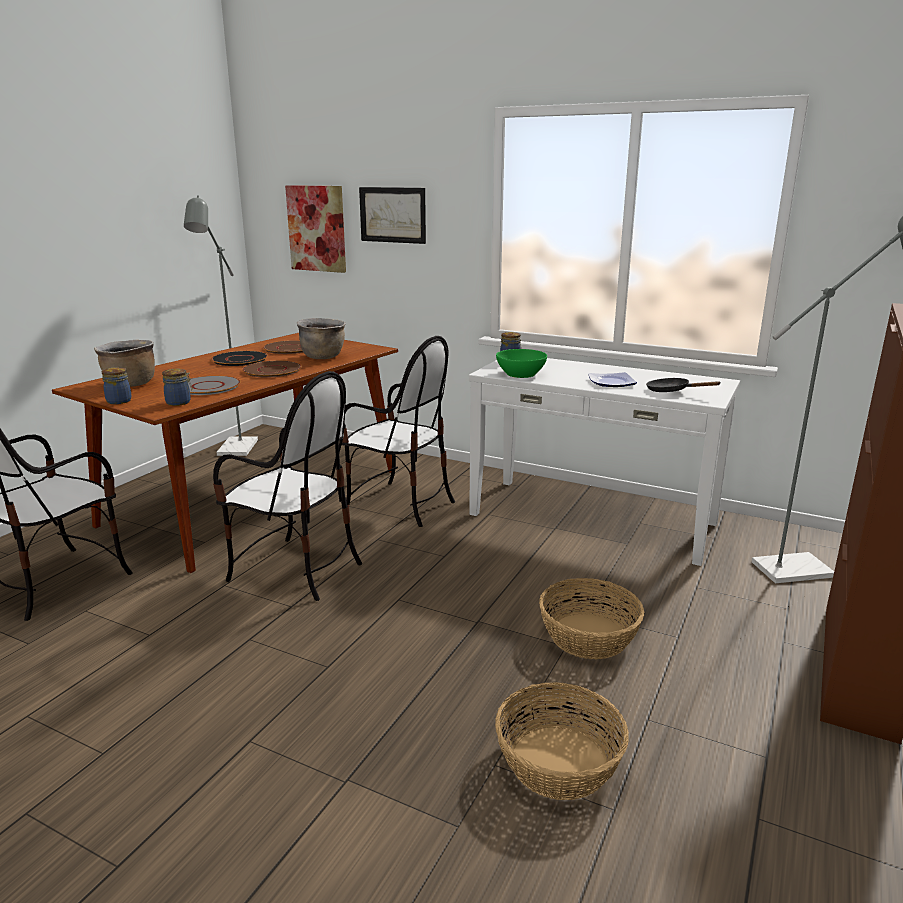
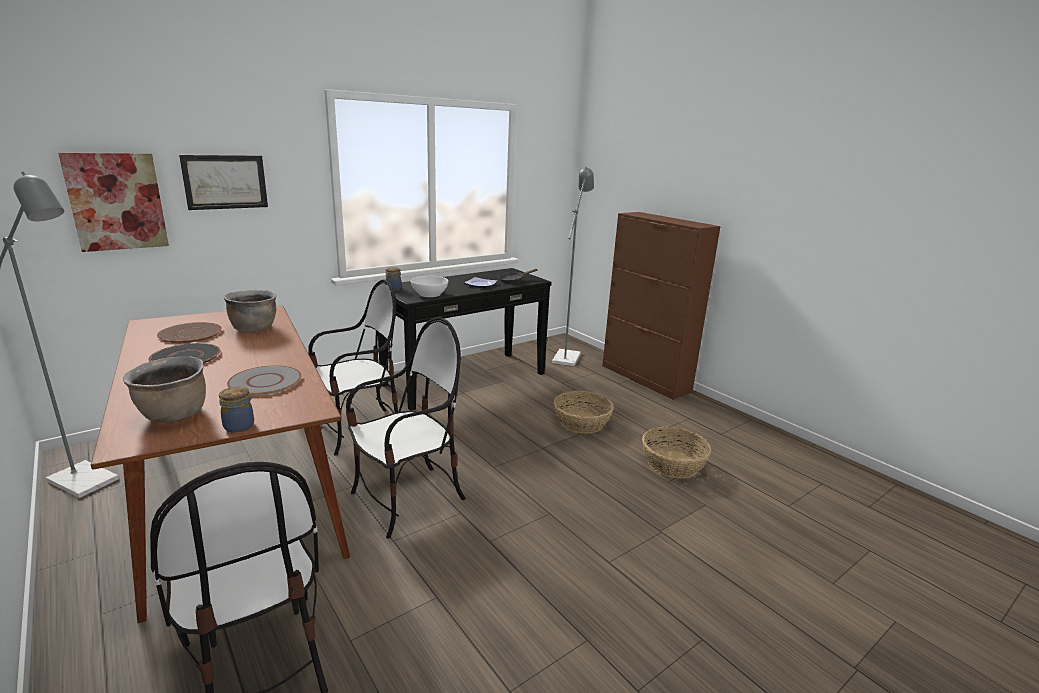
camera: 65 degrees left, 0 degrees up
(179, 402) = (300, 399): jar -> none
(272, 370) = (260, 351): brown plate -> none
(520, 374) = (429, 294): green bowl -> white bowl
(592, 518) = (465, 379): white console table -> black console table

